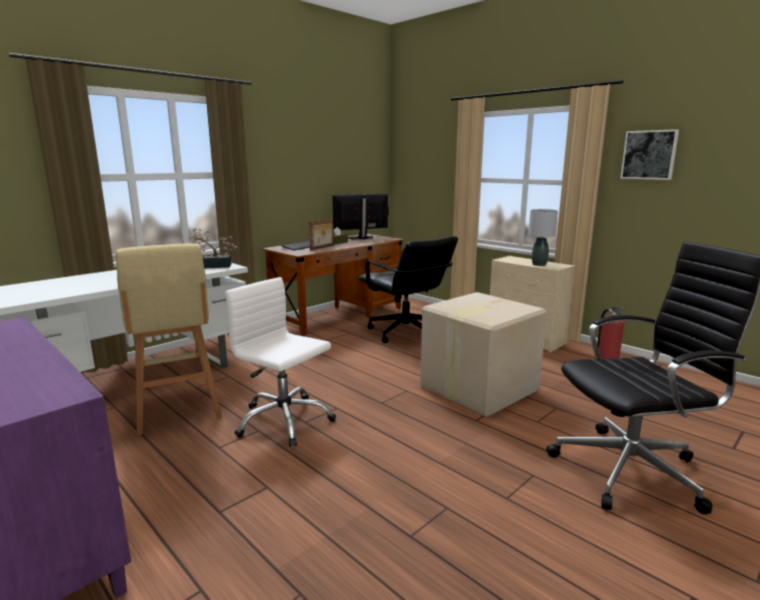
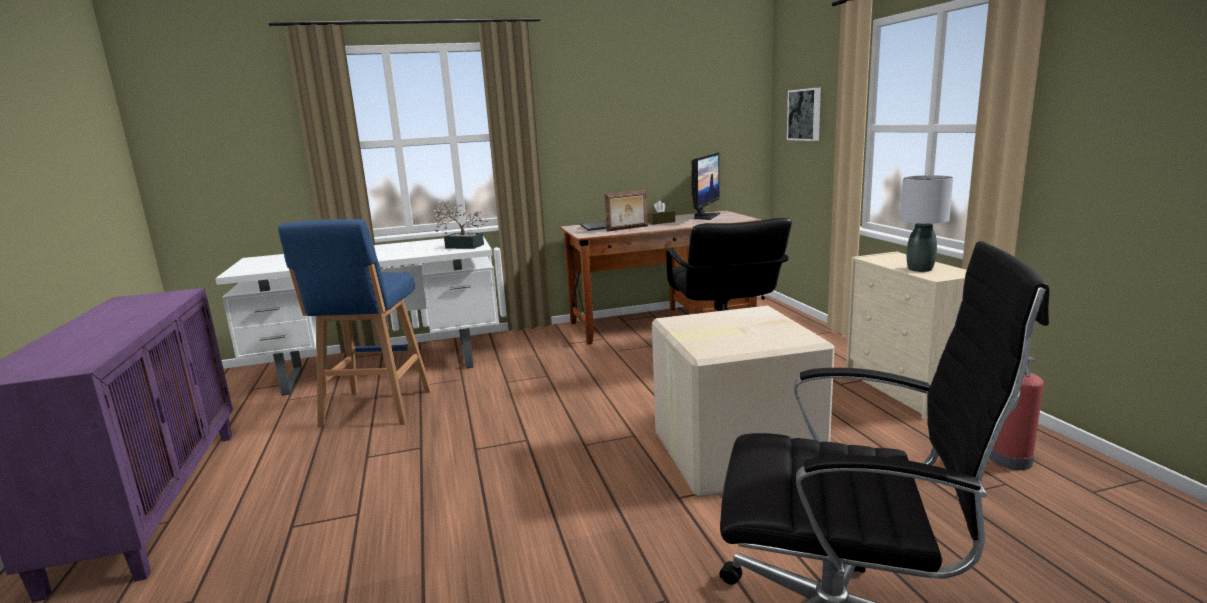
camera: 30 degrees right, 0 degrees up
(178, 412) = (375, 409): beige stool -> blue stool
(284, 421) = (456, 442): white office chair -> none
(361, 238) = (705, 216): monitor -> monitor turned 105 degrees clockwise
(649, 155) = (1134, 68): picture -> picture (805, 114)

